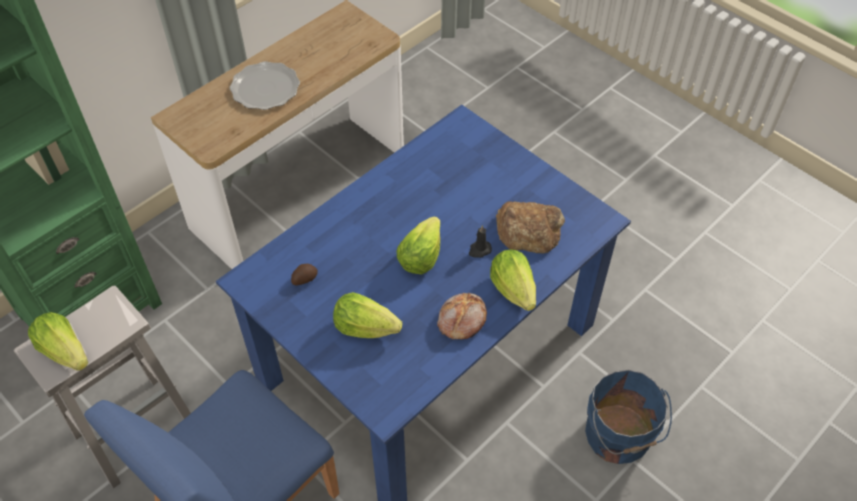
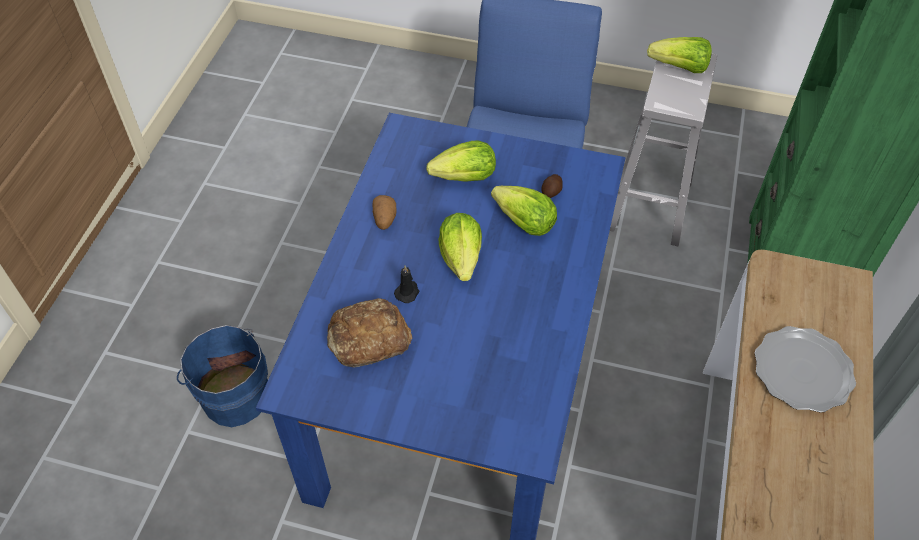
camera: 150 degrees right, 0 degrees up
(461, 320) = (384, 219): bread -> potato
(513, 289) = (350, 268): lettuce -> lettuce (524, 223)

